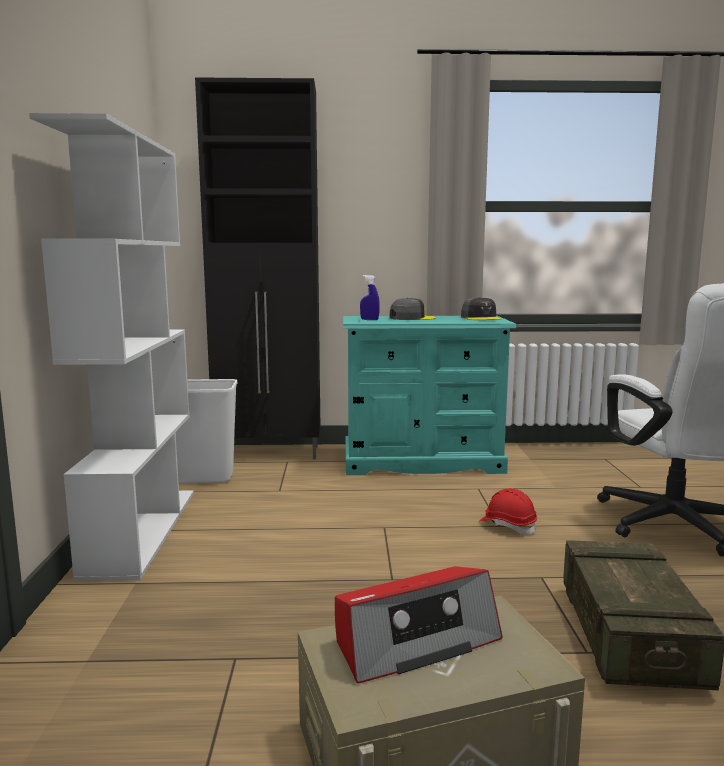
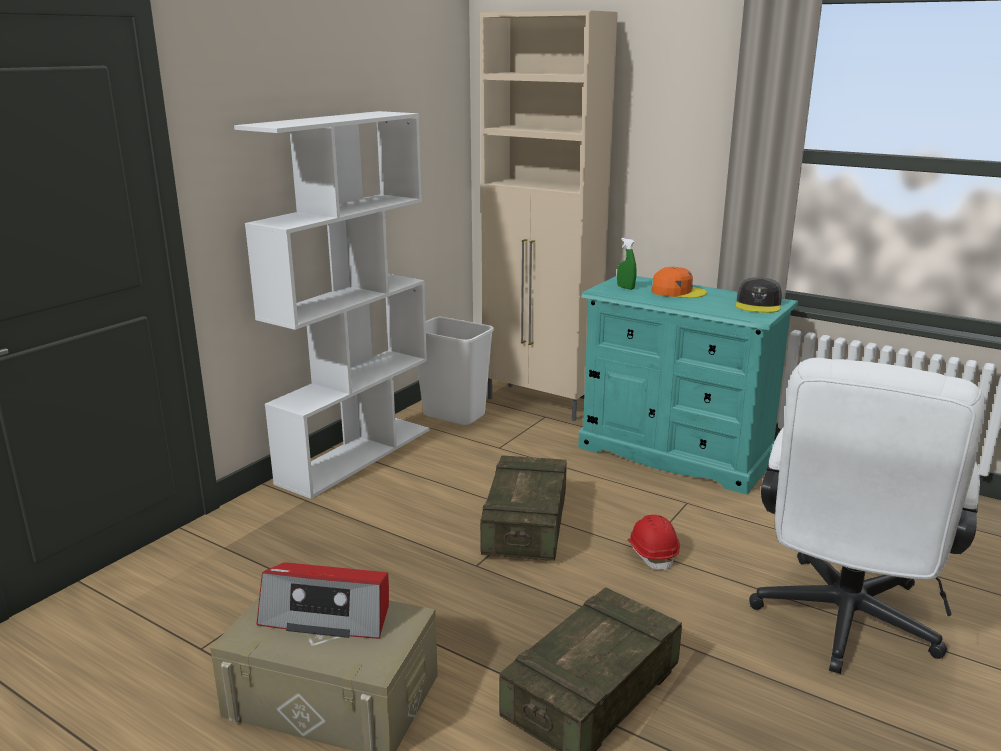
camera: 35 degrees right, 10 degrees up
(270, 454) = (541, 403): black cabinet -> beige cabinet
(369, 320) = (625, 288): blue spray bottle -> green spray bottle
(388, 538) = (525, 526): none -> crate
(411, 318) = (677, 291): grey cap -> orange cap

